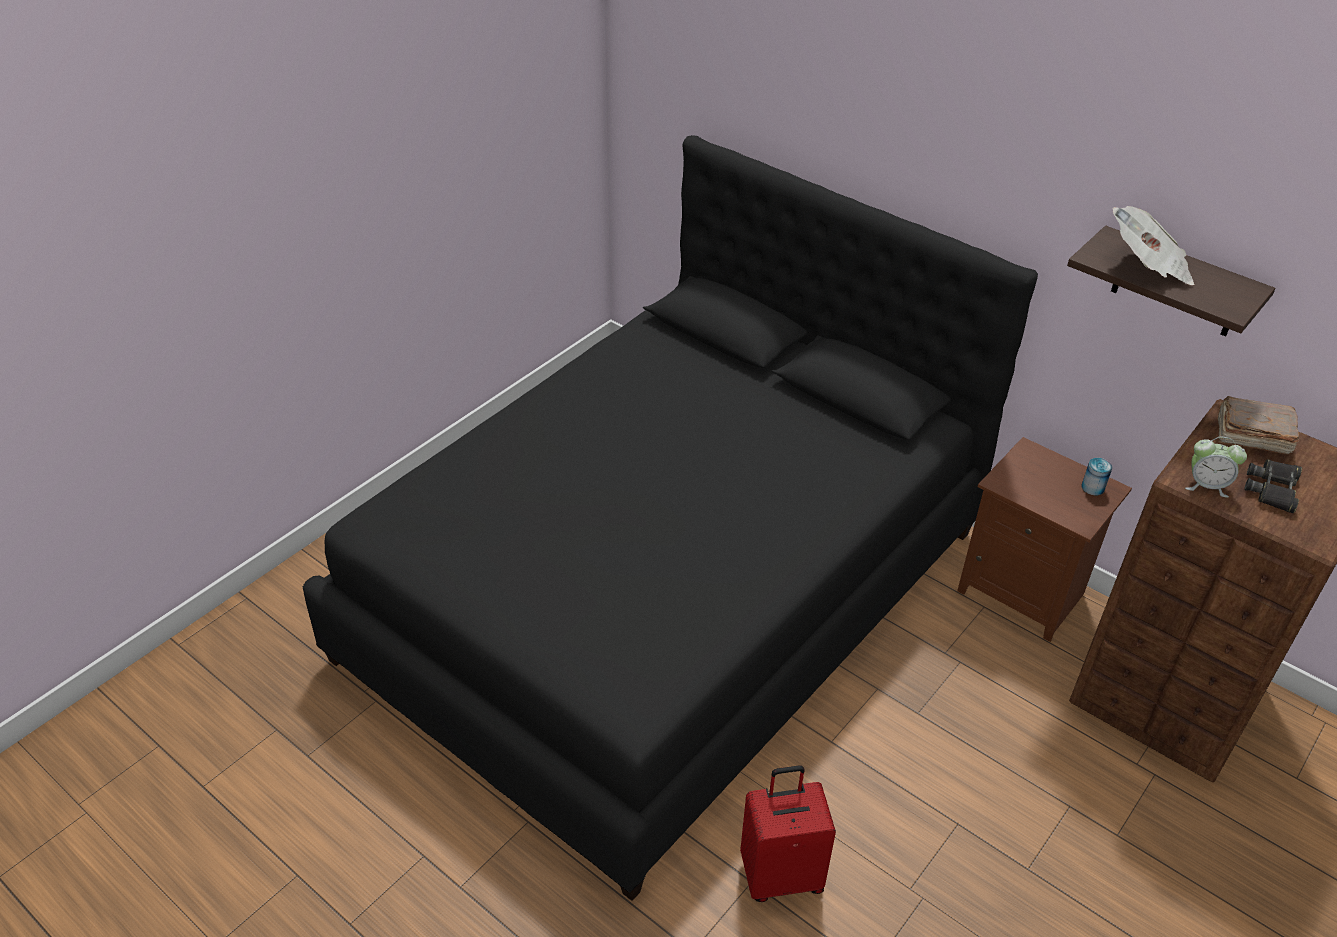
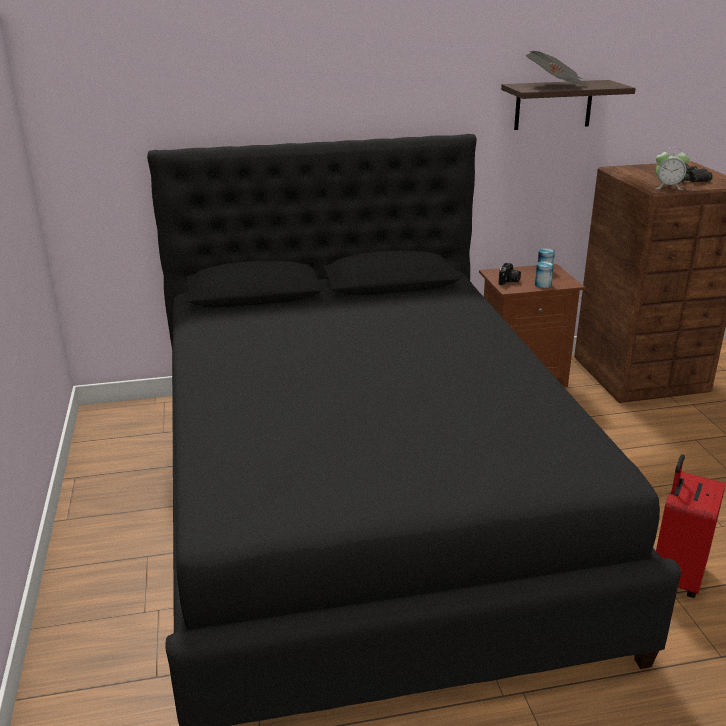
camera: 50 degrees left, 15 degrees down
(1020, 473) = (509, 281): none -> camera
(1048, 503) = (543, 284): none -> can
(1206, 485) = (668, 187): alarm clock -> alarm clock turned 45 degrees clockwise
(1251, 436) = (638, 170): brown book -> none

